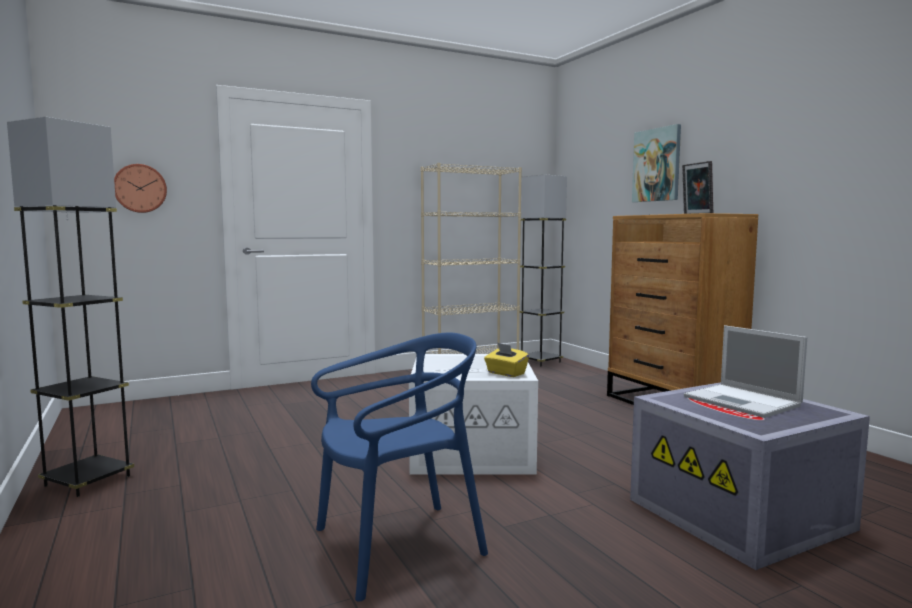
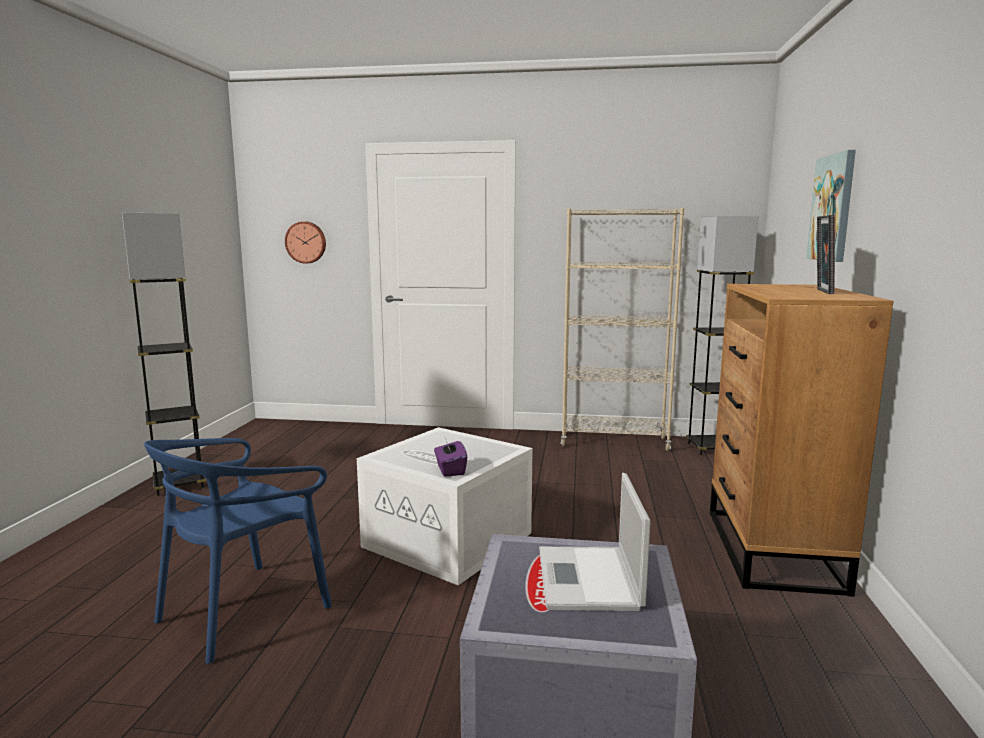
camera: 35 degrees right, 5 degrees up
(398, 546) = (243, 610): blue chair -> blue chair turned 120 degrees clockwise
(506, 373) = (450, 470): yellow tissue box -> purple tissue box

